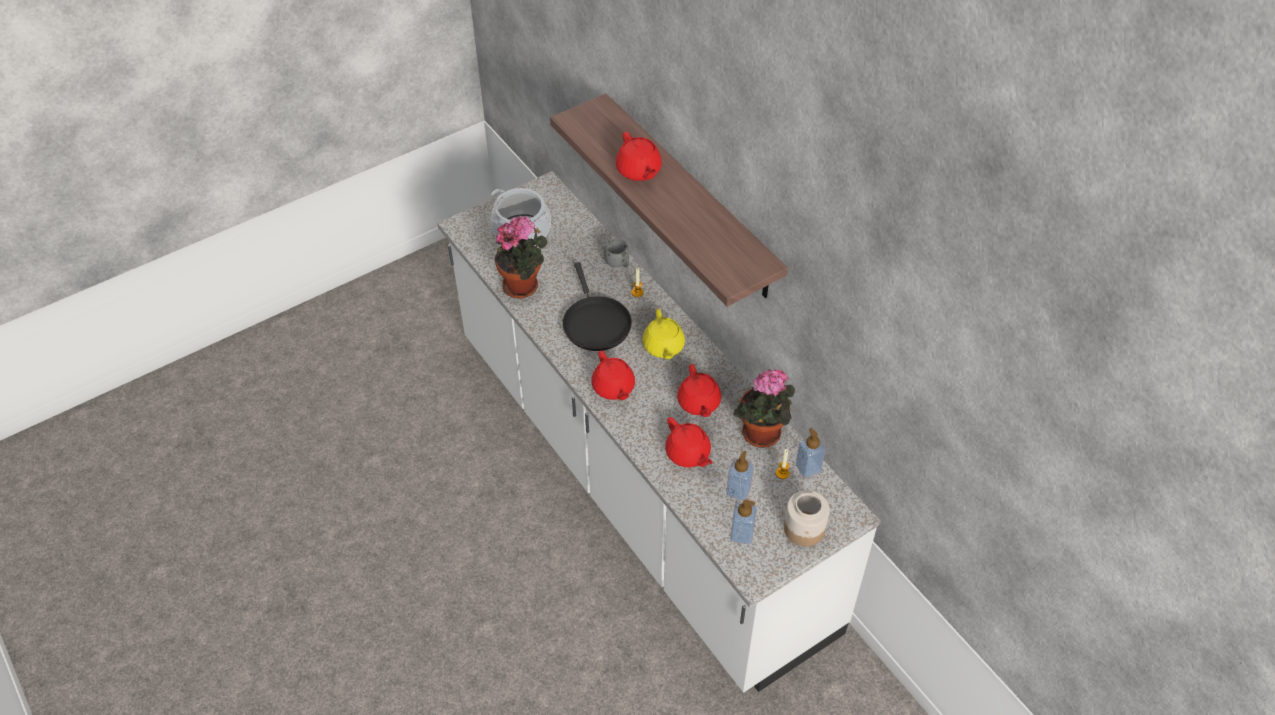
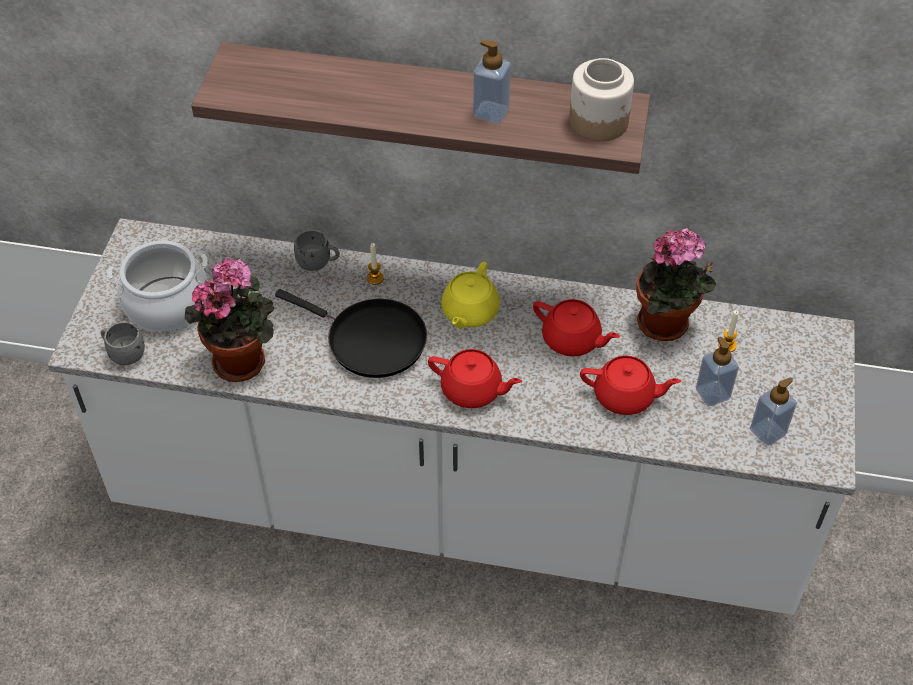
camera: 45 degrees left, 0 degrees up
(474, 242) = (124, 353): none -> grey mug
(638, 171) = (372, 98): red teapot -> none
(663, 347) = (469, 312): yellow teapot -> yellow teapot turned 75 degrees clockwise
(804, 529) = (809, 380): jar -> jar (599, 122)
(808, 468) = (741, 322): soap dispenser -> soap dispenser (491, 113)

